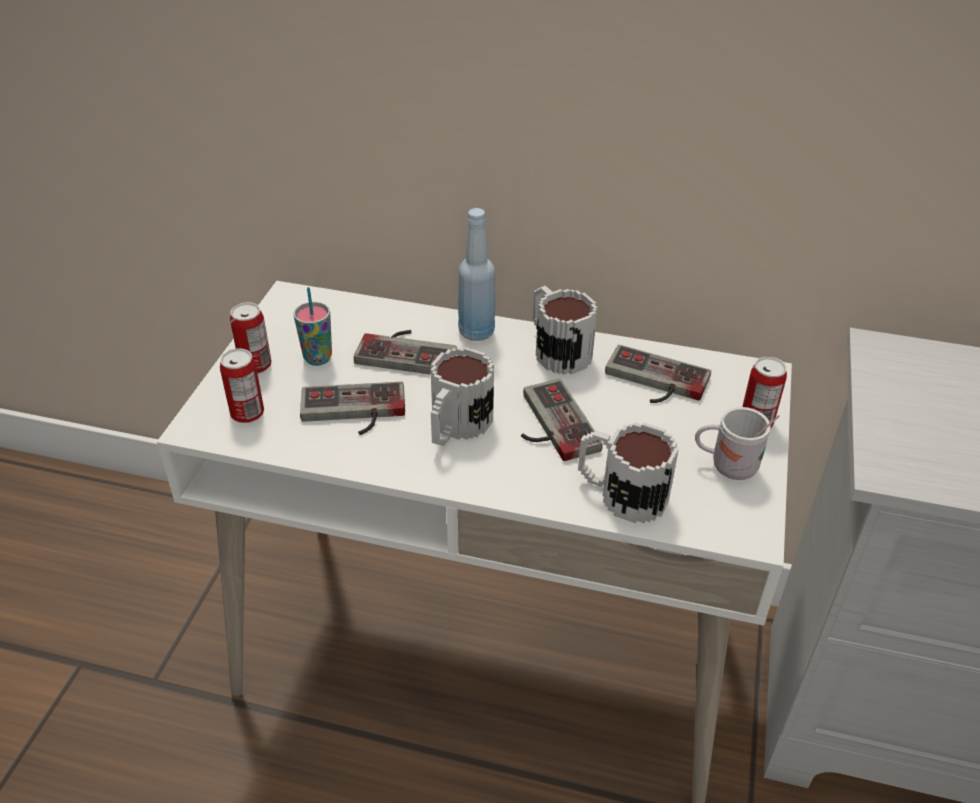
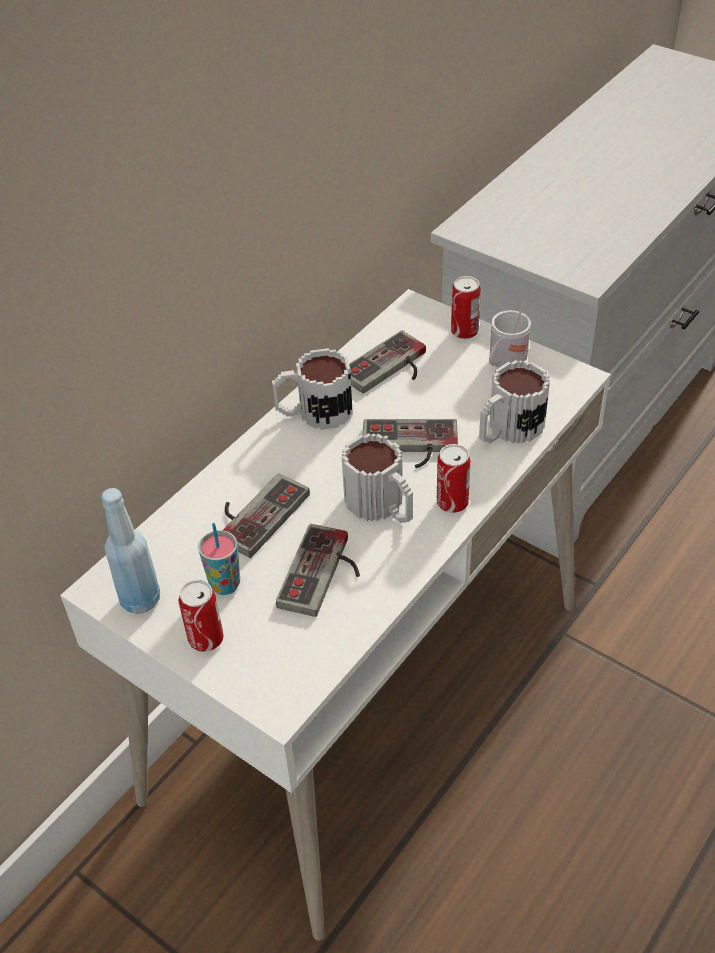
camera: 65 degrees left, 5 degrees up
(247, 413) = (281, 658): can -> can (452, 502)
(476, 332) = (256, 457): blue bottle -> blue bottle (140, 599)

